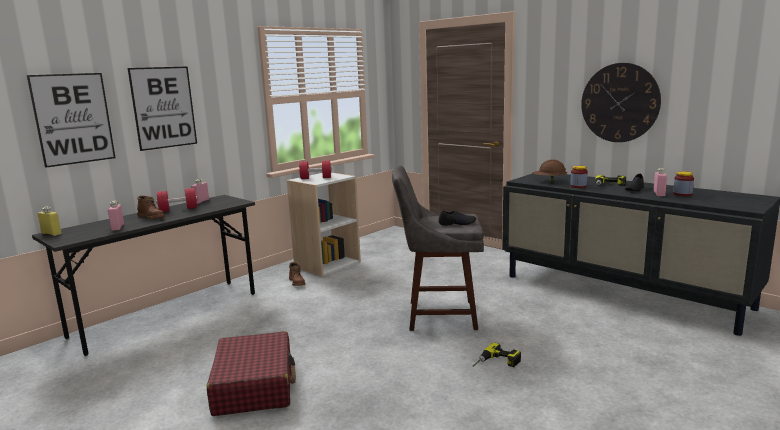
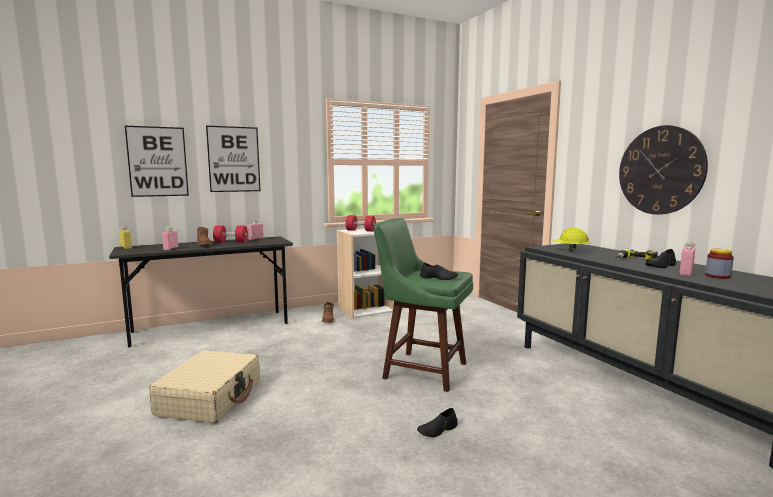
camera: 20 degrees right, 5 degrees down
(254, 385) = (210, 398): red suitcase -> beige suitcase
(438, 315) = (422, 370): grey stool -> green stool
(496, 363) = (437, 430): power drill -> black shoe
(549, 181) = (570, 251): brown hard hat -> yellow hard hat
(578, 186) = (596, 257): jar -> none

